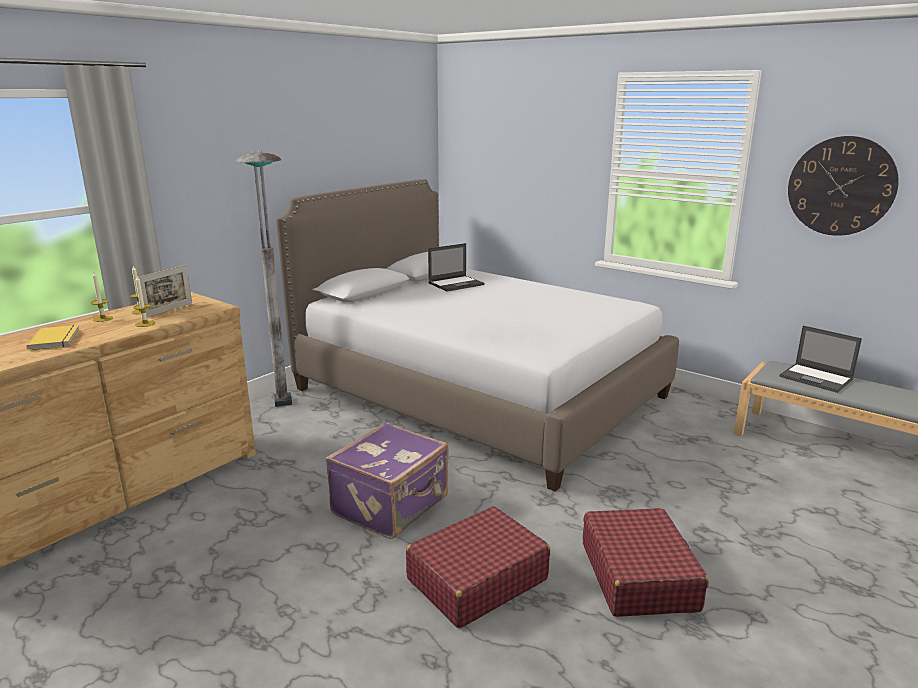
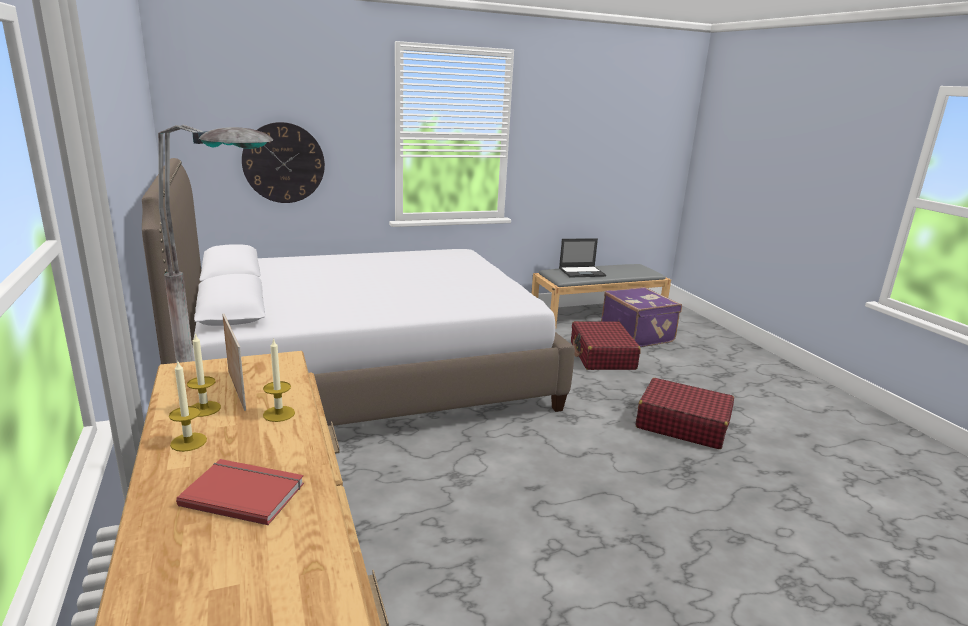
camera: 60 degrees left, 0 degrees up
(57, 339) = (244, 492): yellow book -> red book
(392, 506) = (516, 488): purple suitcase -> purple suitcase (637, 334)
(456, 284) = (294, 273): laptop -> none
(476, 579) = (651, 485): red suitcase -> red suitcase (602, 356)
(841, 186) = (568, 137): wall clock -> wall clock (283, 163)

